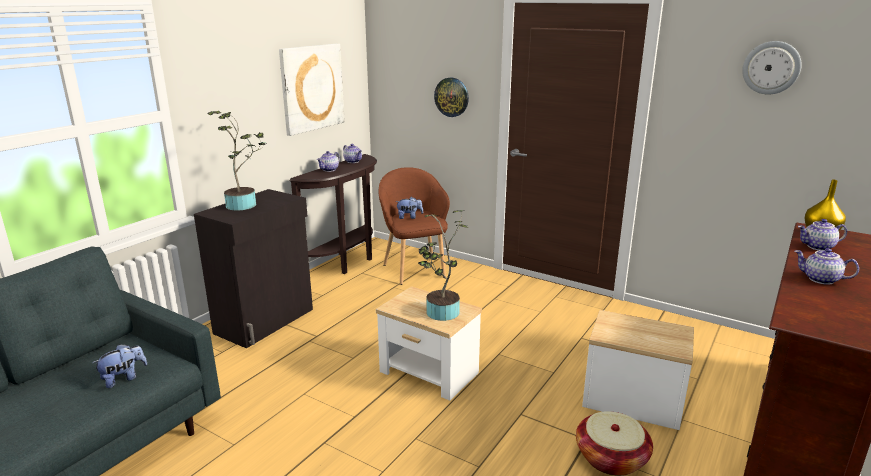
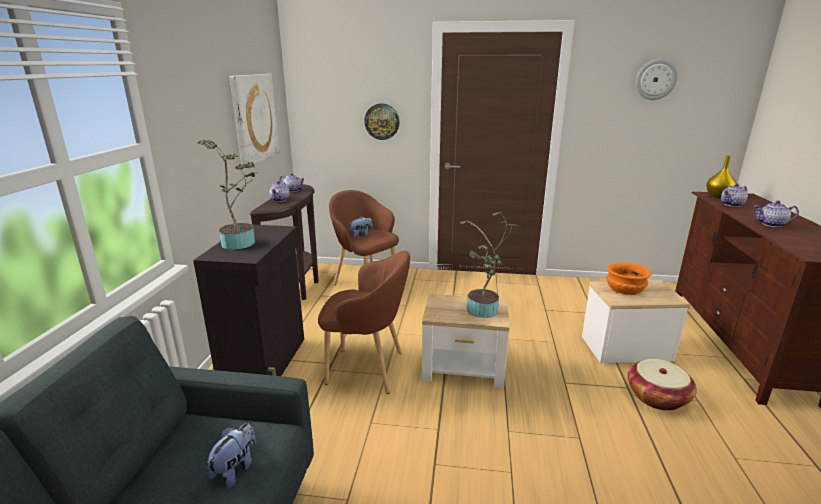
camera: 25 degrees left, 0 degrees up
(342, 349) = (368, 369): none -> brown armchair
(628, 327) = (624, 290): none -> orange bowl

